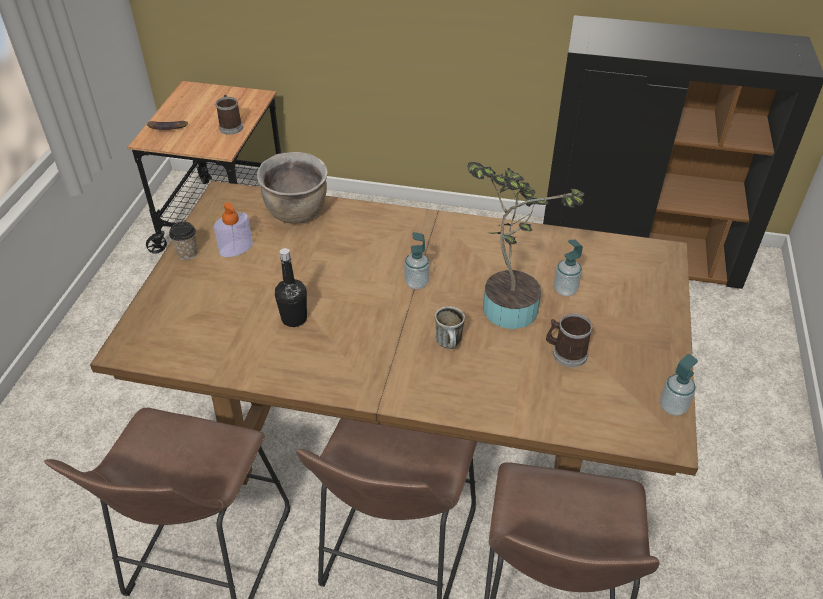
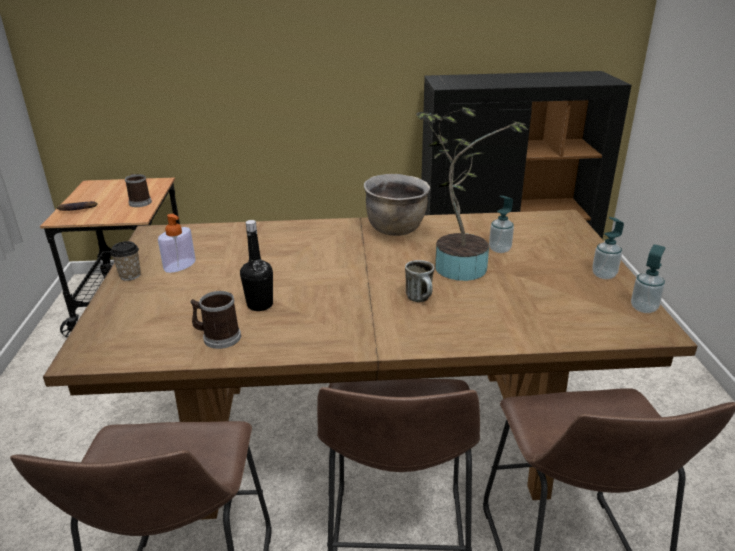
camera: 15 degrees left, 15 degrees down
(297, 212) = (231, 235): brown cooking pot -> brown cooking pot (396, 229)
(416, 283) = (366, 264): soap dispenser -> soap dispenser (604, 275)
(565, 353) = (527, 288): mug -> mug (218, 337)

